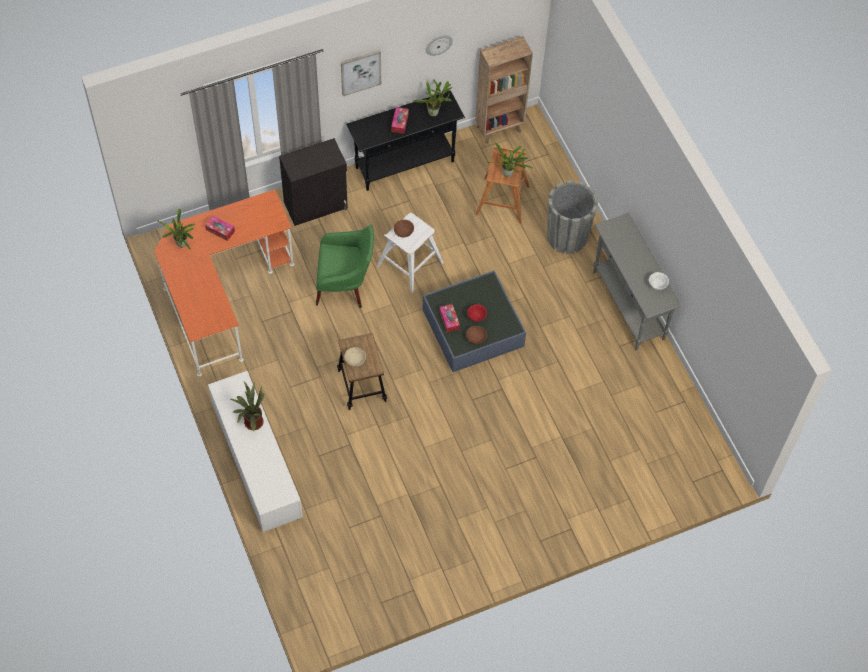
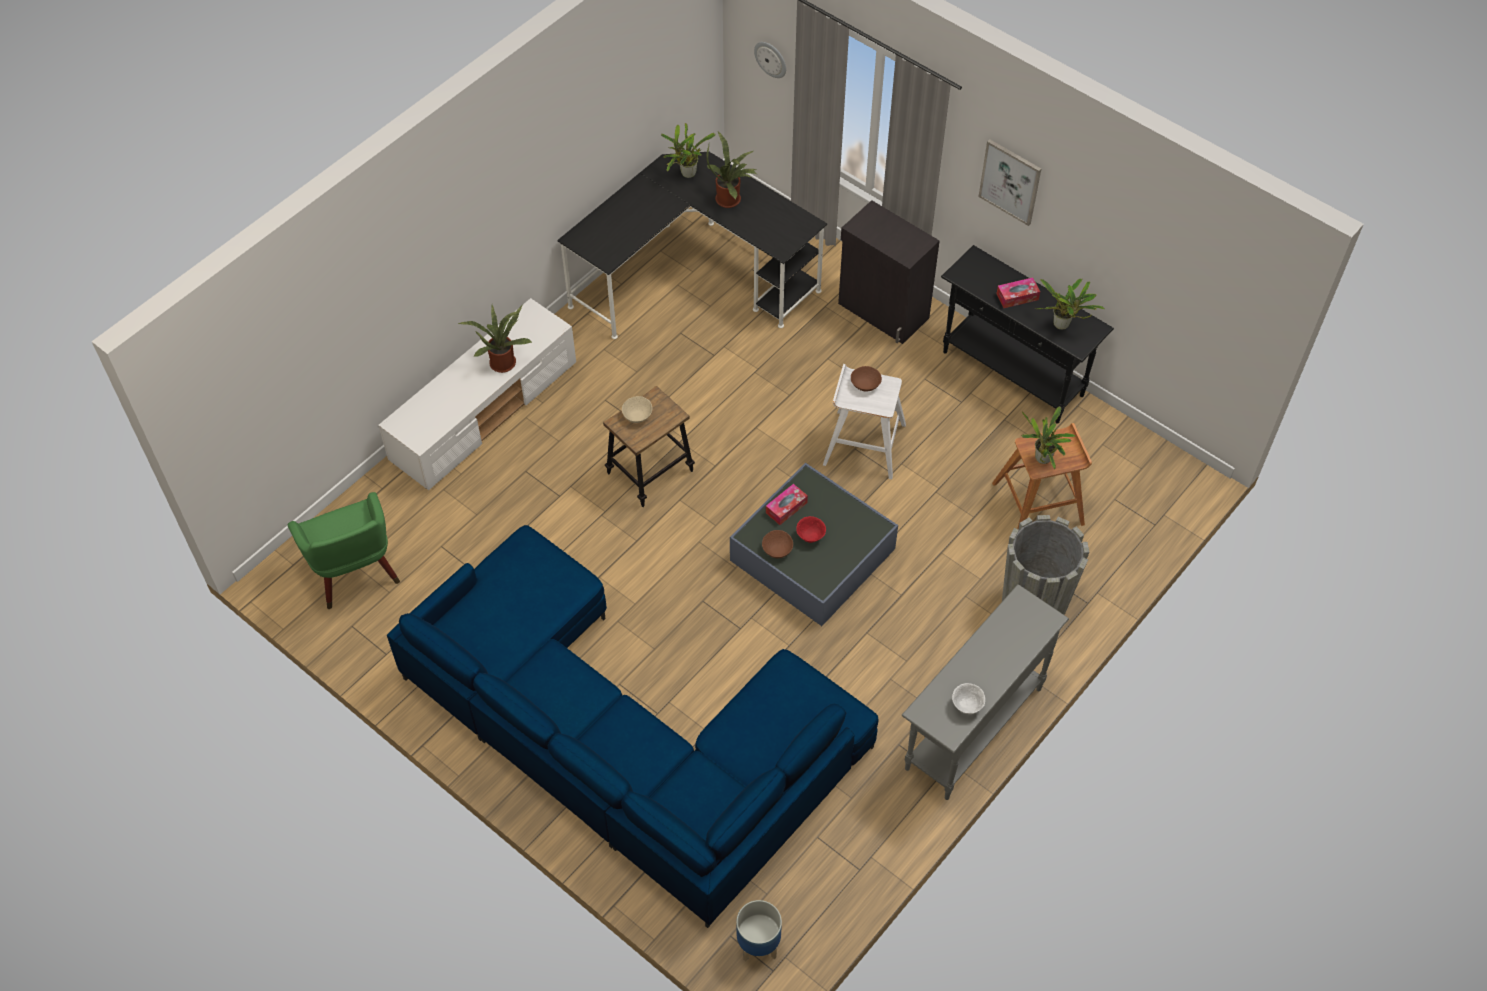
camera: 65 degrees right, 5 degrees down
(220, 230) = (731, 199): tissue box -> potted plant
(220, 294) = (693, 277): orange desk -> black desk
(345, 286) = (784, 391): green armchair -> green armchair (355, 574)
(438, 44) = (1118, 237): wall clock -> wall clock (771, 59)
(499, 129) = (1151, 452): brown bookcase -> none
(545, 480) = (627, 739): none -> blue sofa
(704, 470) = (757, 944): none -> planter

